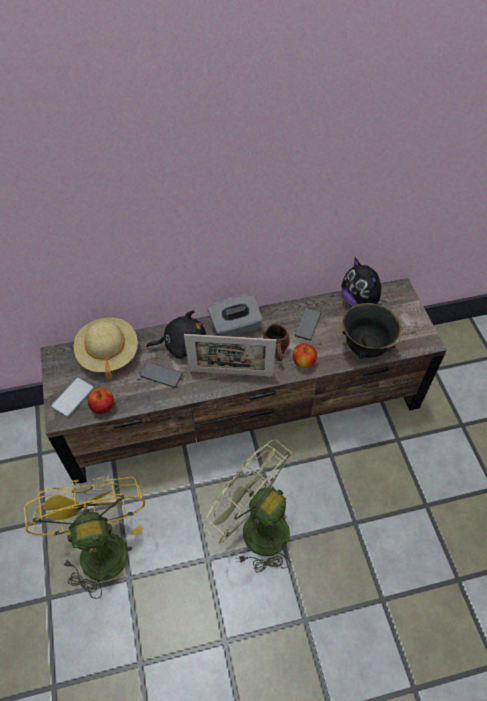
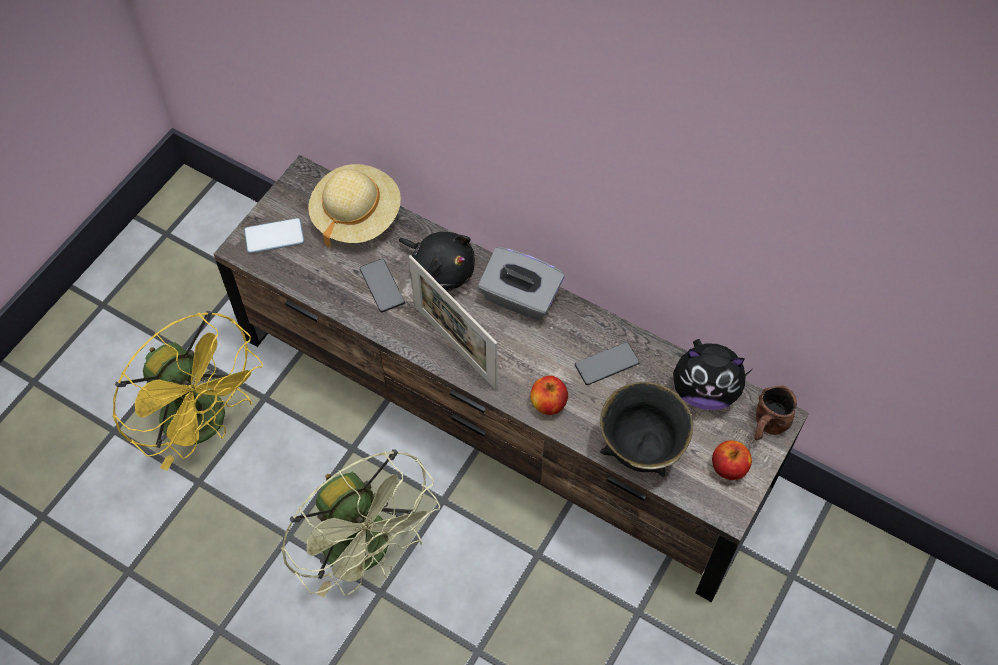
camera: 45 degrees right, 5 degrees up
(100, 545) = (205, 424): yellow fan -> yellow fan turned 105 degrees clockwise
(103, 407) = (290, 272): apple -> apple (728, 468)
(255, 527) = (367, 551): green fan -> green fan turned 150 degrees clockwise
(276, 353) = (530, 367): brown mug -> brown mug (766, 428)
(360, 302) = (704, 391): plush toy -> plush toy turned 90 degrees counterclockwise

